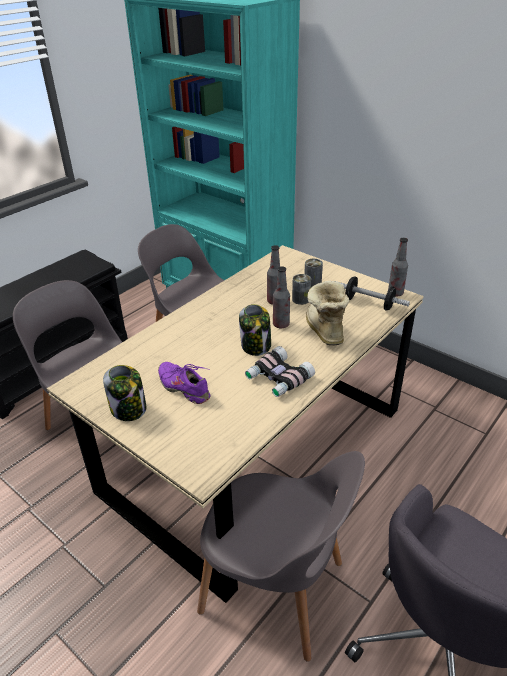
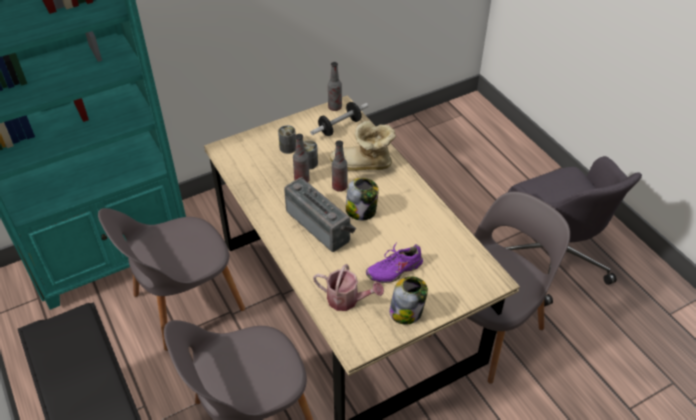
camera: 70 degrees left, 10 degrees up
(132, 366) = (347, 300): none -> watering can
(222, 326) = (321, 224): none -> radio
(278, 378) = (410, 210): binoculars -> none

